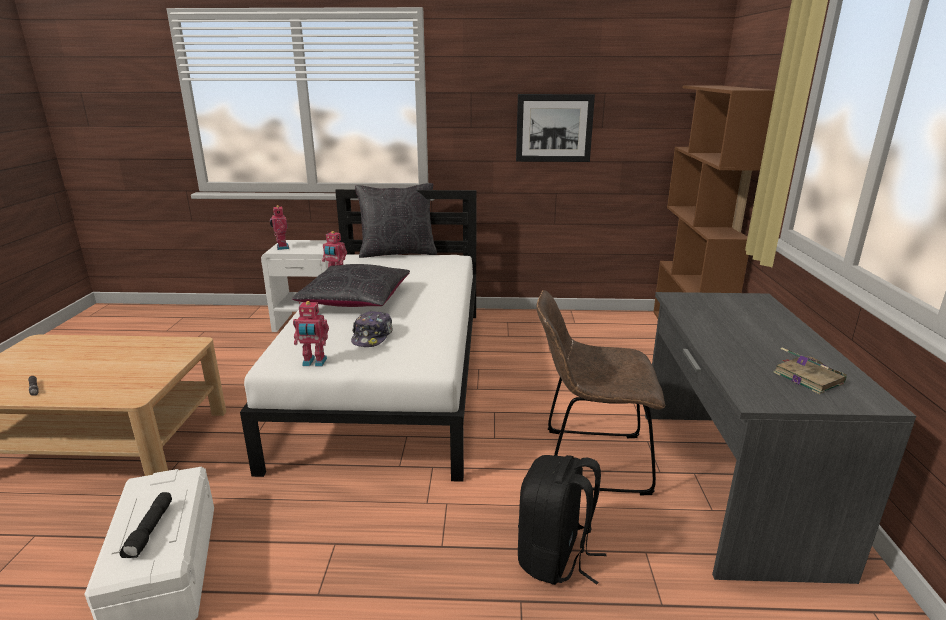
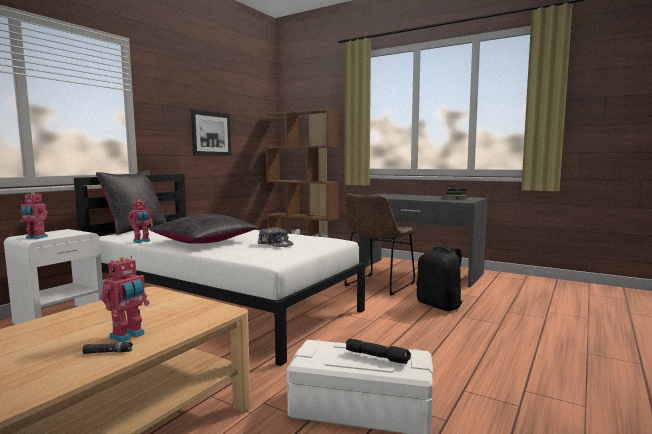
camera: 60 degrees left, 15 degrees down
(314, 363) = (291, 255): toy robot -> toy robot (128, 336)

